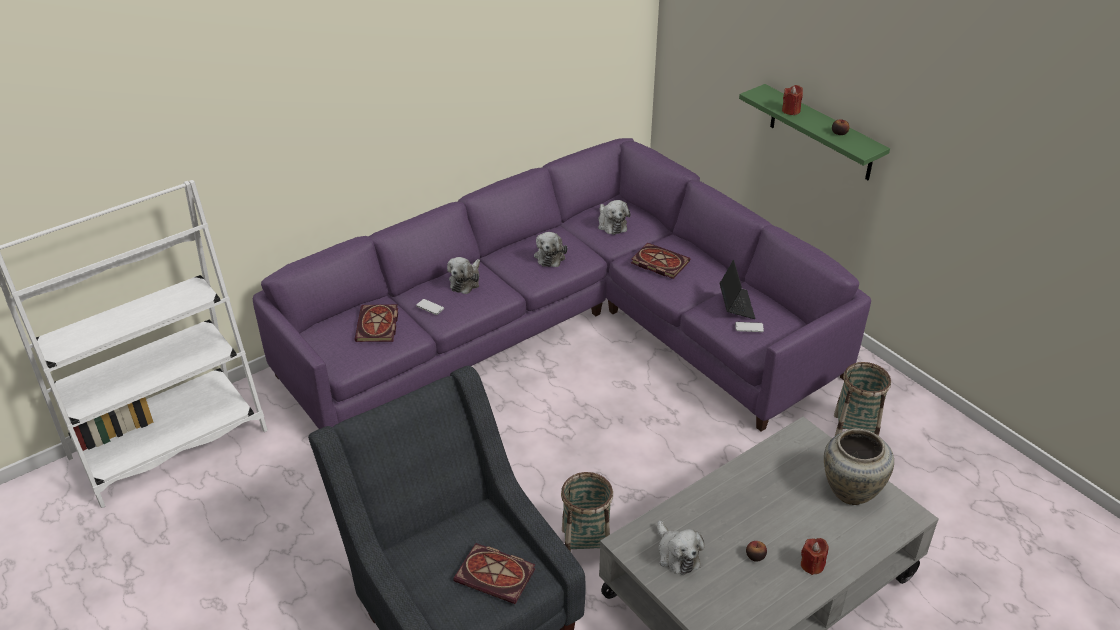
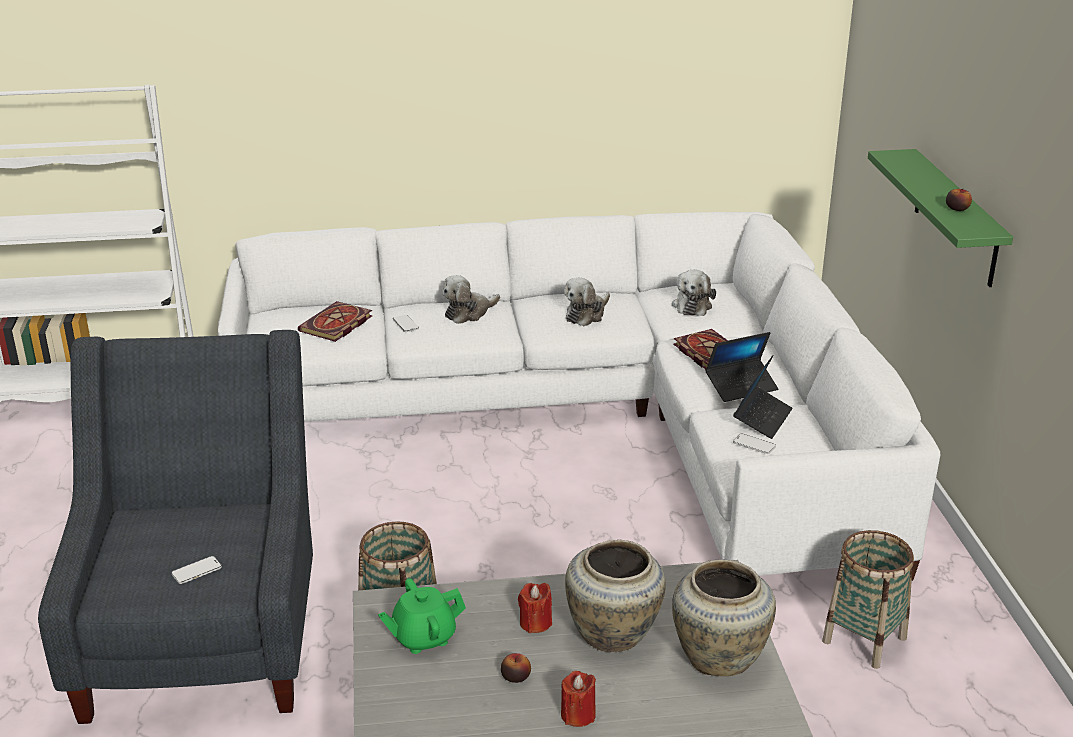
camera: 30 degrees right, 10 degrees down
(497, 575) = (197, 571): book -> phone
(570, 328) = (595, 419): purple sofa -> white sofa
(677, 554) = (423, 637): plush toy -> green teapot
(699, 283) = (741, 386): none -> laptop
(783, 500) = (614, 634): none -> beige vase
(791, 111) = (917, 177): red candle -> red candle (535, 623)

